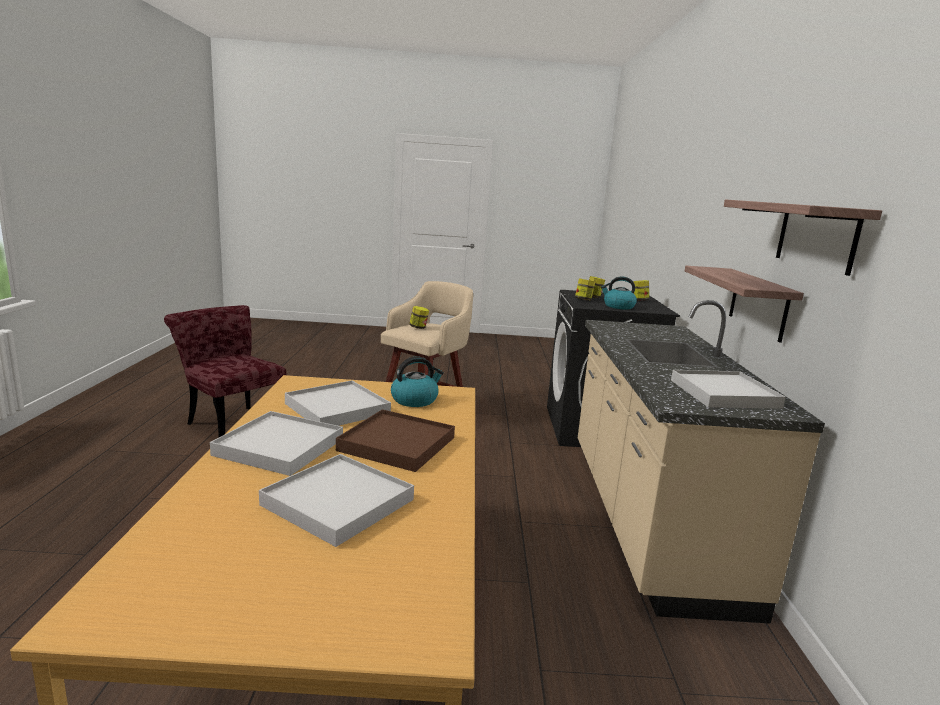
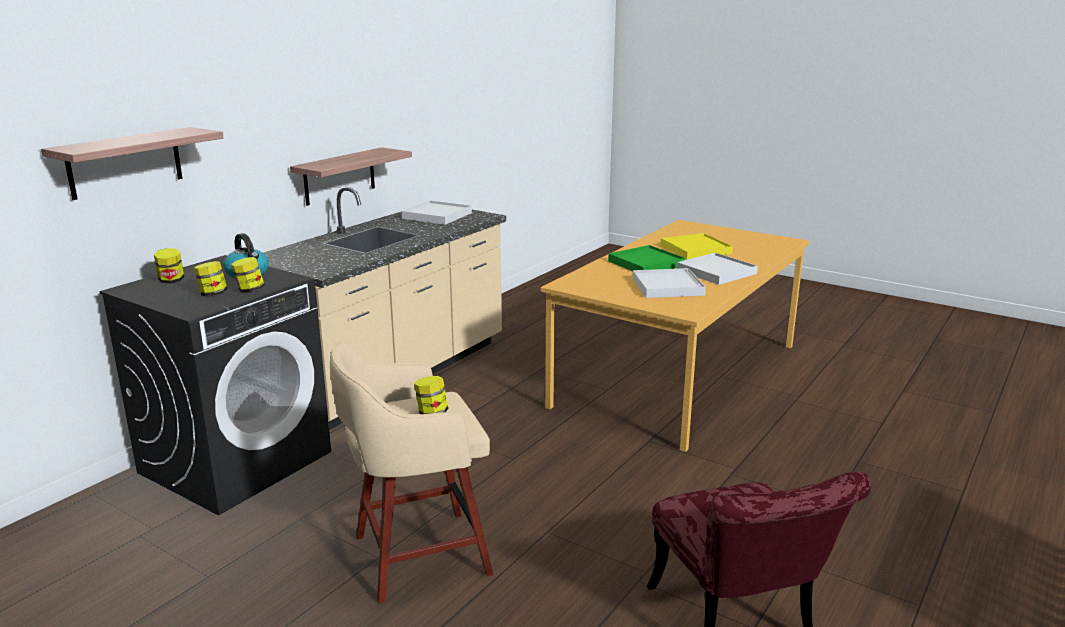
camera: 145 degrees left, 5 degrees up
(338, 502) = (695, 249): white tray -> yellow tray
(397, 444) = (646, 263): brown tray -> green tray
(415, 400) = (603, 284): kettle -> none
(816, 236) = (378, 109): shelf -> shelf (125, 163)

